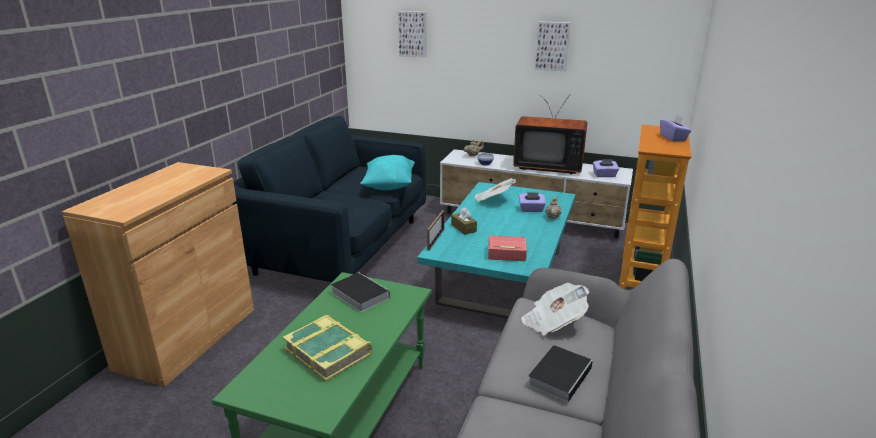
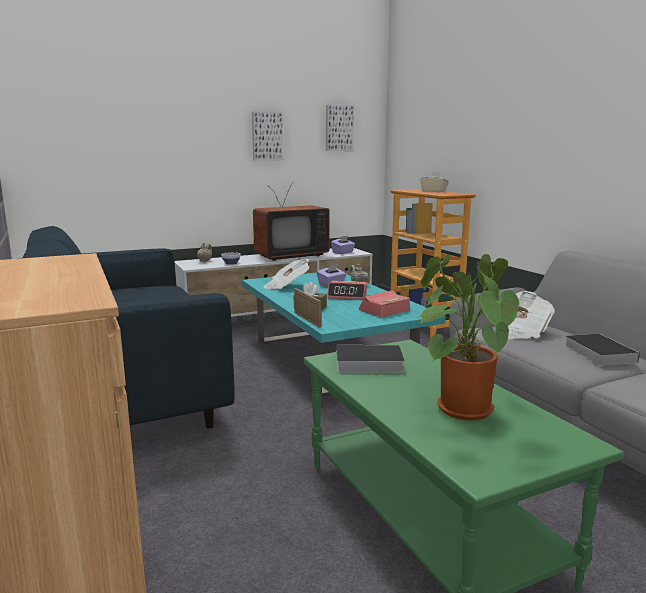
camera: 45 degrees left, 10 degrees down
(329, 352) = (460, 407): book -> potted plant
(389, 186) = (168, 296): turquoise pillow -> none
(413, 34) = (105, 127): picture -> picture (338, 128)
(514, 227) = (347, 296): none -> alarm clock
(673, 138) = (433, 191): purple tissue box -> beige tissue box

